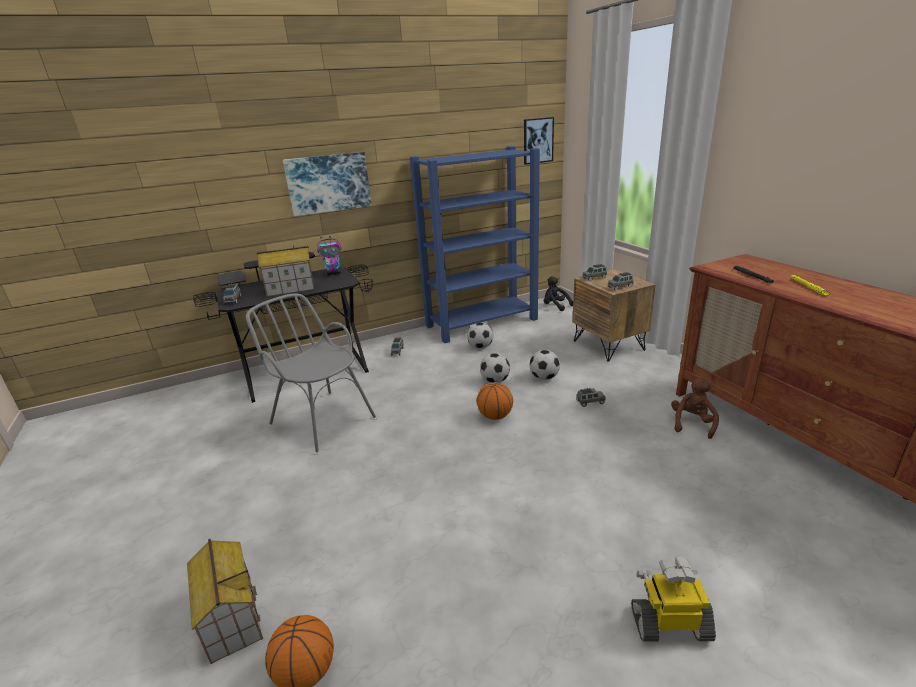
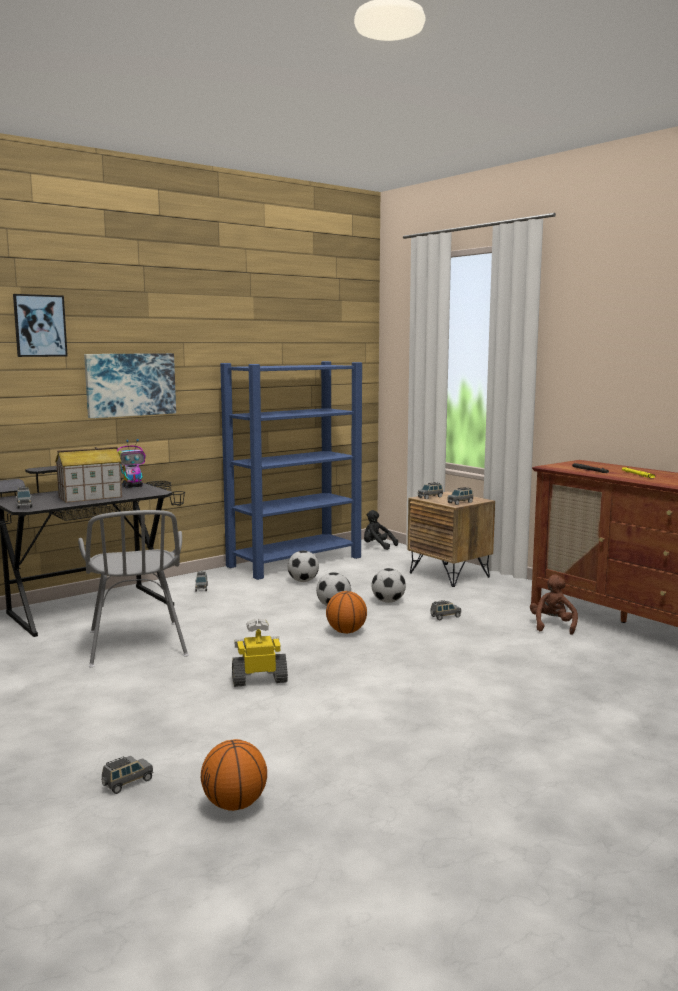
camera: 15 degrees left, 15 degrees down
(231, 617) = (127, 783): toy house -> grey toy car
(320, 419) = (136, 645): grey chair -> grey chair turned 135 degrees counterclockwise
(537, 140) = (352, 358): picture -> picture (40, 325)
(670, 623) = (567, 742): toy robot -> toy robot (259, 679)

